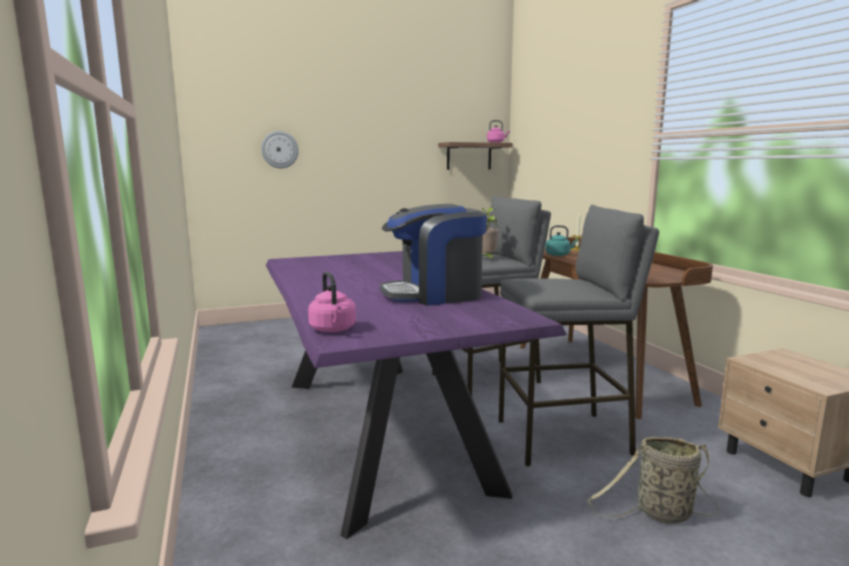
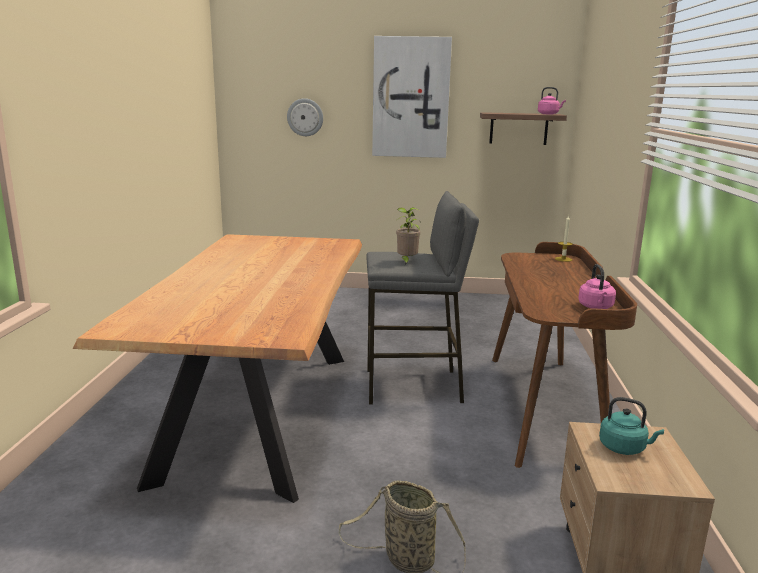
camera: 25 degrees right, 5 degrees up
(333, 330) = (126, 318): pink kettle -> pink kettle (596, 307)
(379, 130) = (411, 98): none -> picture
(379, 430) = (259, 412): purple dining table -> brown dining table
(435, 294) = (271, 297): coffee machine -> none
(559, 255) = (523, 264): turquoise kettle -> turquoise kettle (624, 448)
(564, 438) = (411, 464): grey stool -> none

